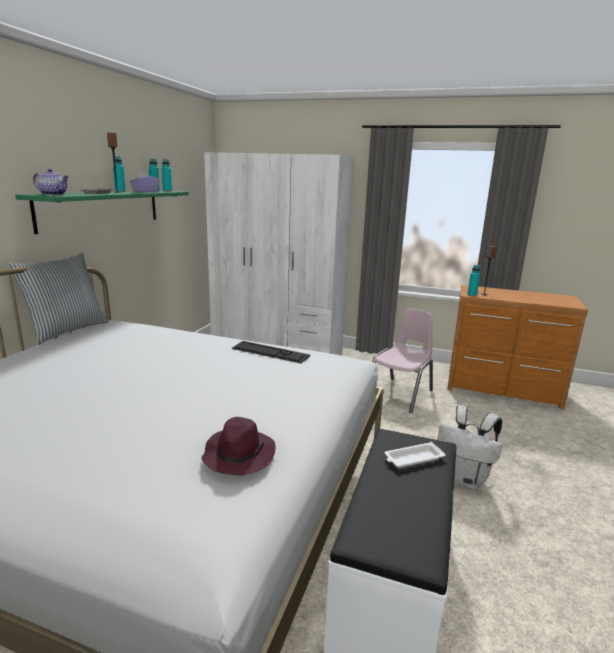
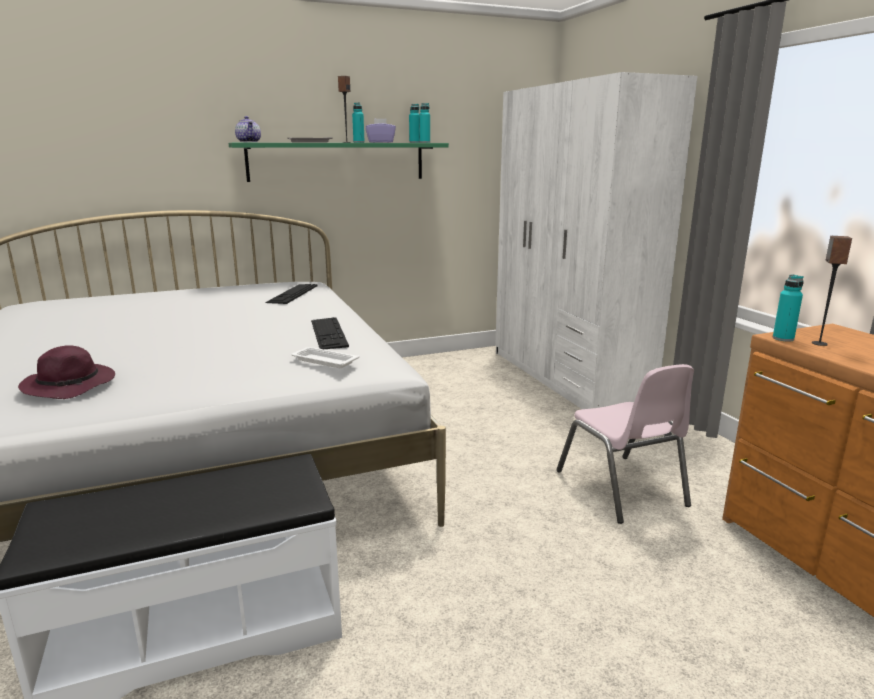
camera: 50 degrees right, 0 degrees up
(66, 330) = (262, 281): pillow -> none
(145, 333) = (293, 294): none -> keyboard
(400, 394) = (621, 488): pink chair -> pink chair turned 75 degrees clockwise
(413, 458) = (252, 491): white tray -> white tray (324, 361)
(464, 479) = (476, 622): white backpack -> none

